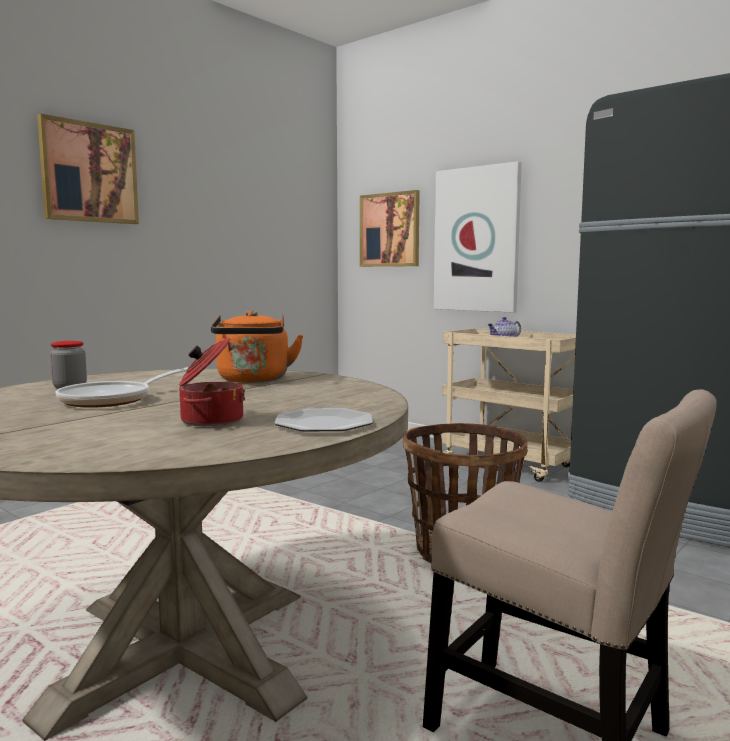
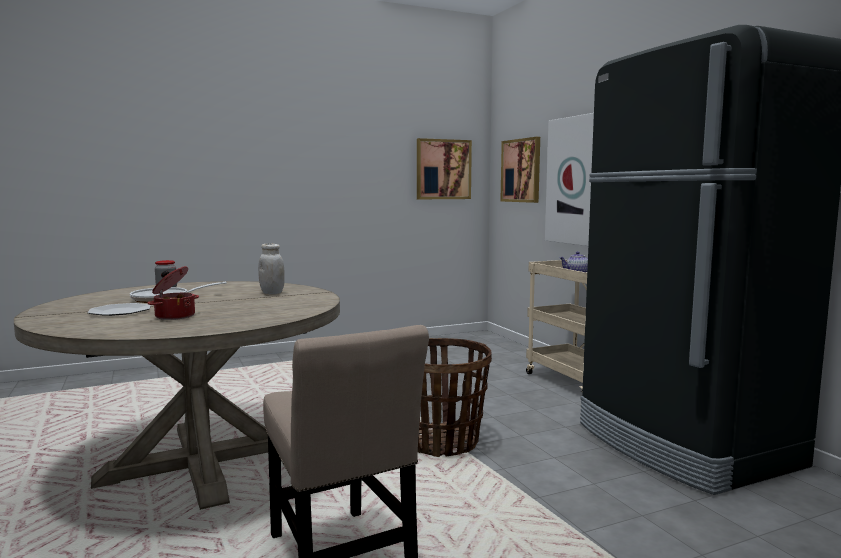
camera: 25 degrees right, 0 degrees up
(89, 173) = (270, 139): picture -> picture (443, 169)
(253, 380) = (272, 293): orange kettle -> white jar
(324, 424) = (222, 324): plate -> plate (120, 311)

